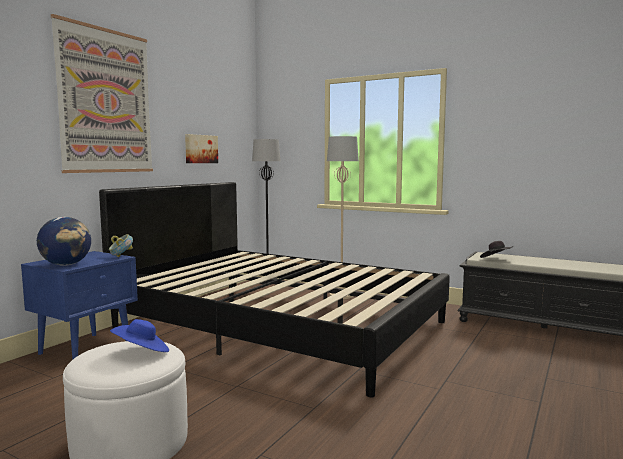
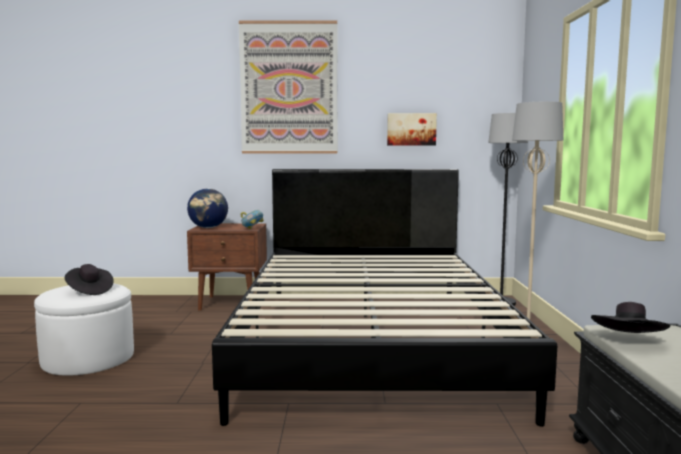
camera: 60 degrees right, 0 degrees up
(87, 349) = (231, 303): blue nightstand -> brown nightstand
(142, 352) = (89, 291): blue hat -> black hat

